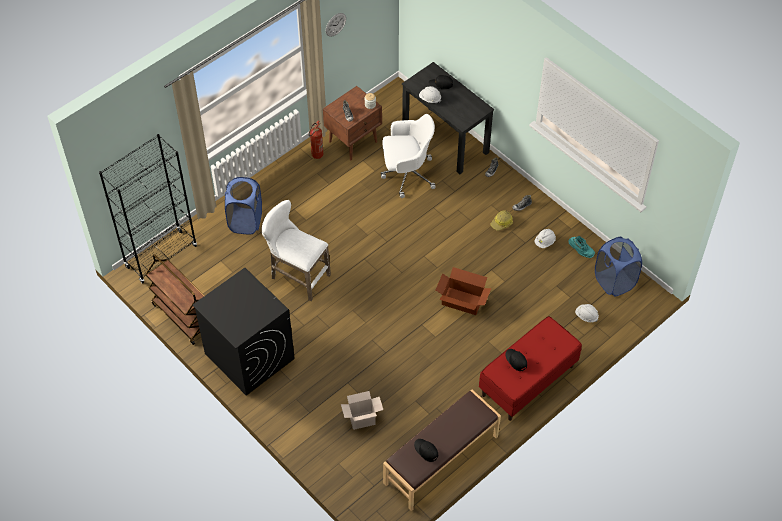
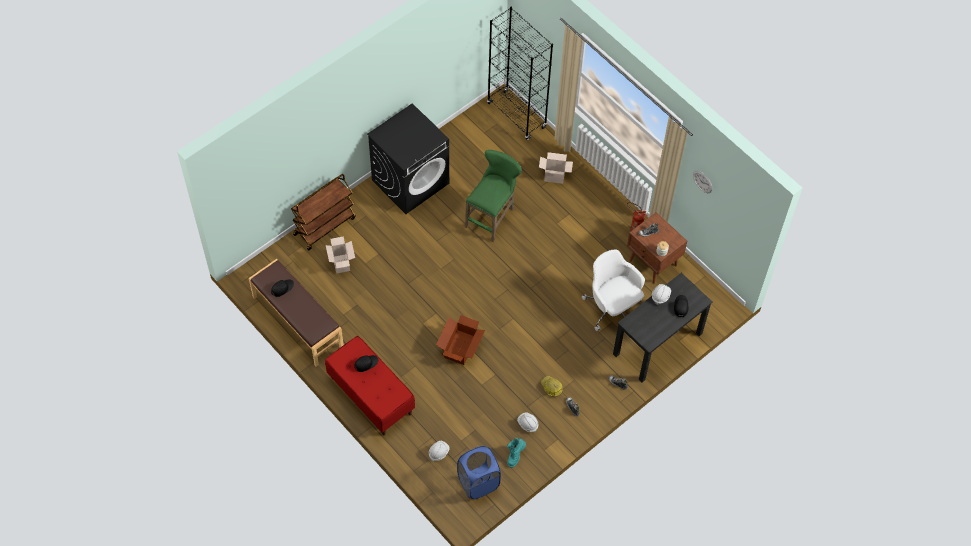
camera: 90 degrees right, 5 degrees up
(182, 316) = (453, 133): brown cart -> brown cart (324, 225)
(245, 221) = (555, 176): blue laundry basket -> cardboard box
(297, 276) = (492, 216): white stool -> green stool
(407, 174) = (612, 307): white office chair -> white office chair turned 150 degrees clockwise

